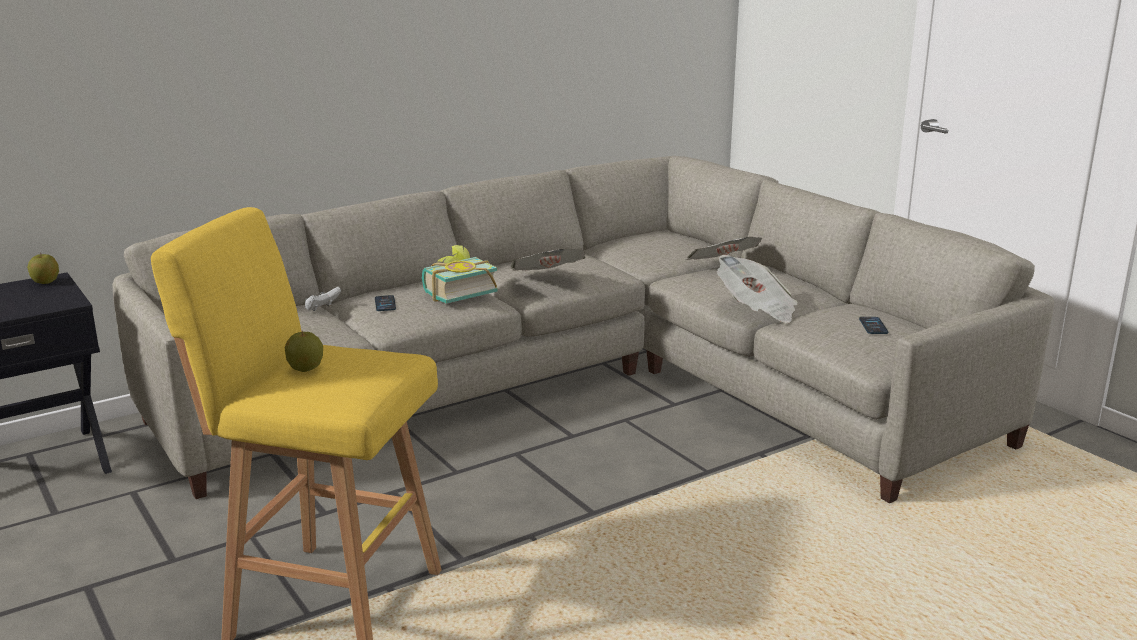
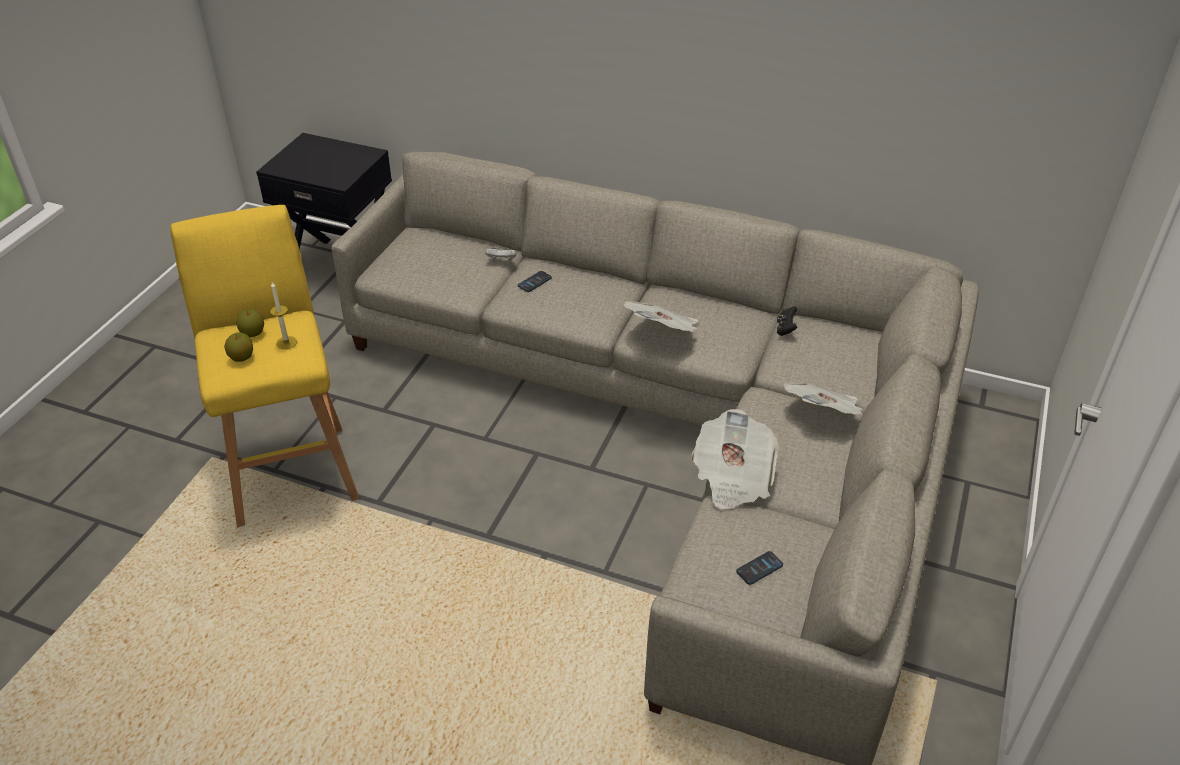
camera: 55 degrees right, 20 degrees up
(45, 282) = (363, 154): apple -> apple (242, 357)
(358, 356) = (286, 342): none -> candle
(456, 292) = (590, 301): book -> none
(609, 250) = (785, 329): none -> black game controller

